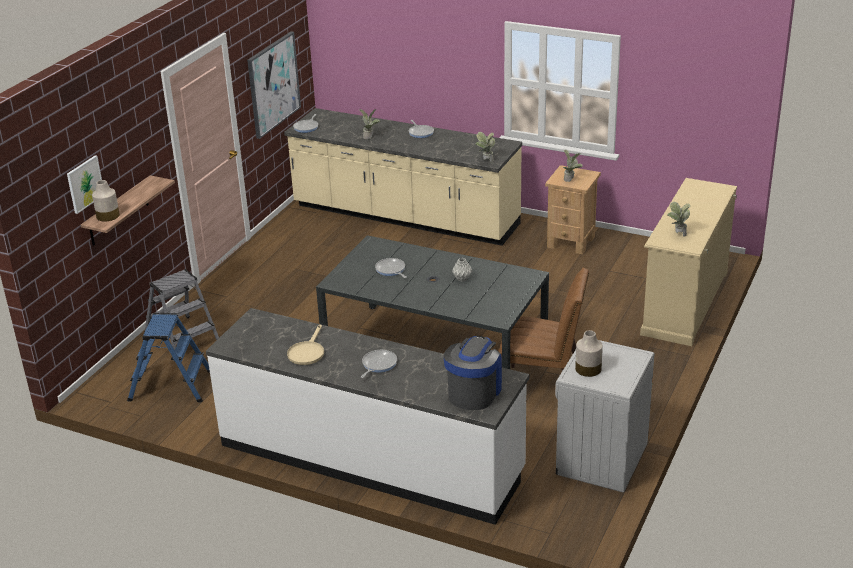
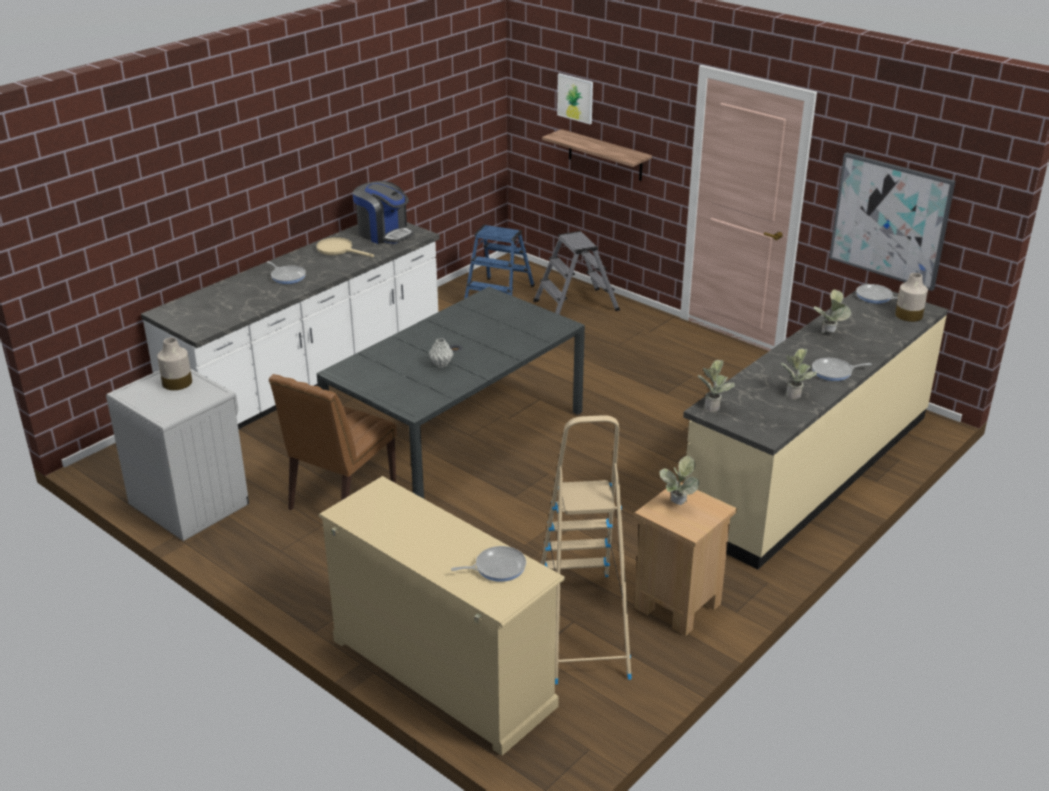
camera: 105 degrees right, 0 degrees up
(108, 215) = (570, 138): beige vase -> beige vase (908, 315)
(391, 270) = (492, 327): frying pan -> frying pan (497, 567)
(474, 392) = (198, 311): coffee machine -> coffee machine (384, 233)
(610, 267) = (582, 625): none -> beige step ladder
(677, 234) = (388, 510): potted plant -> potted plant (795, 393)

